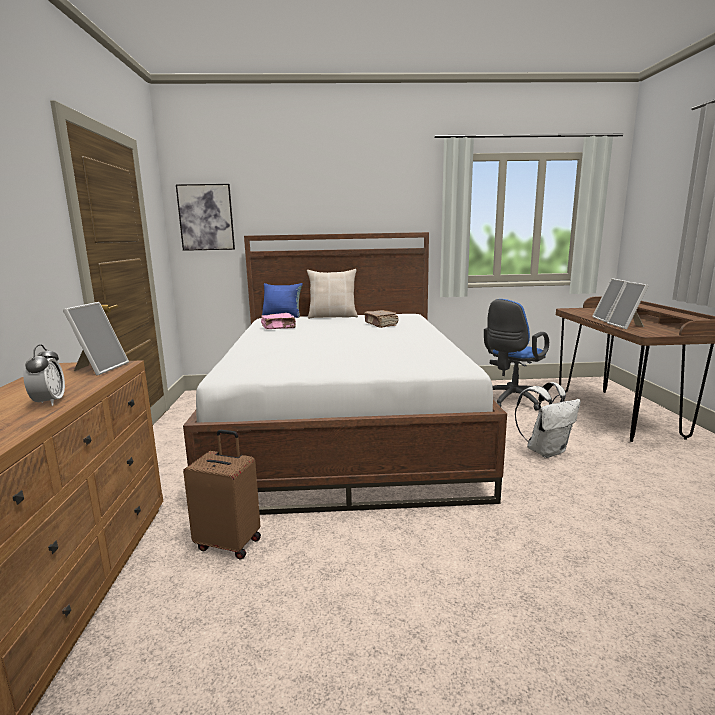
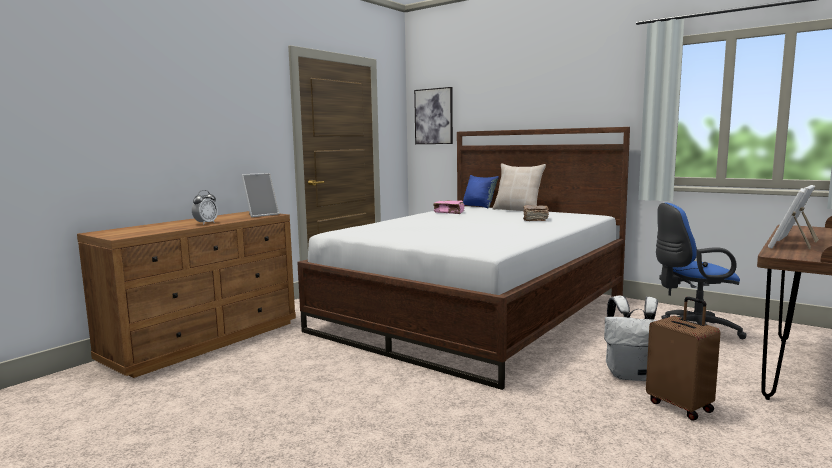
camera: 40 degrees right, 5 degrees down
(229, 543) = (298, 348): brown suitcase -> brown suitcase (680, 406)

